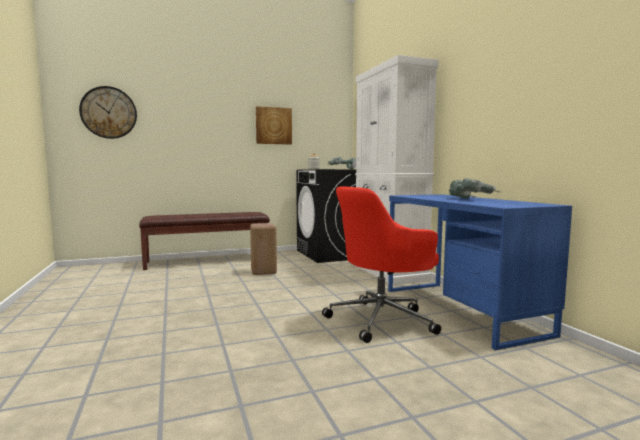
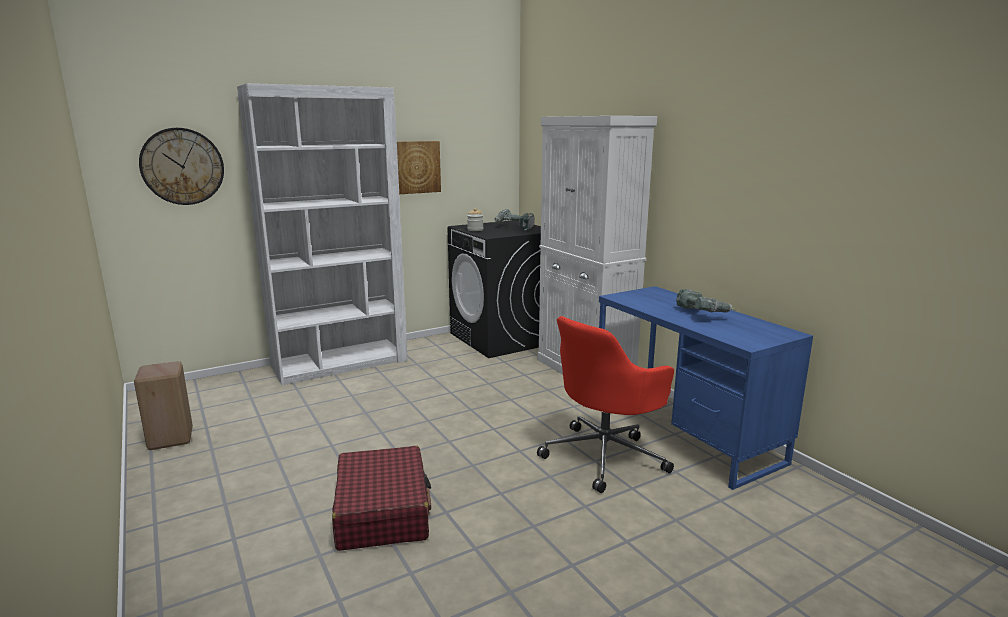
camera: 10 degrees left, 10 degrees up
(172, 340) = (383, 511): none -> red suitcase
(208, 261) = (340, 363): brown bench -> white bookcase
(264, 271) = (428, 381): beige stool -> beige stool (172, 438)

